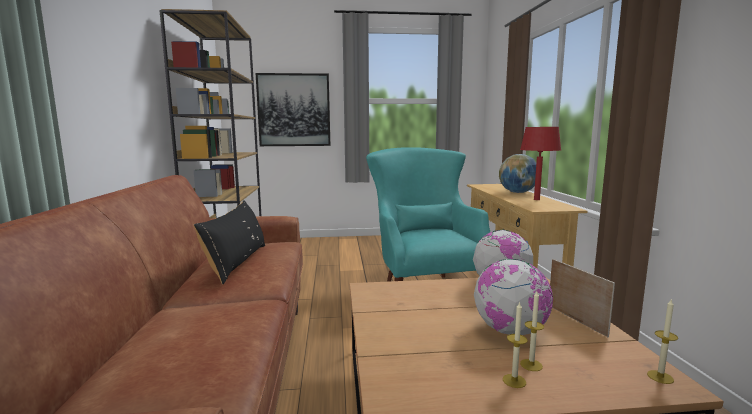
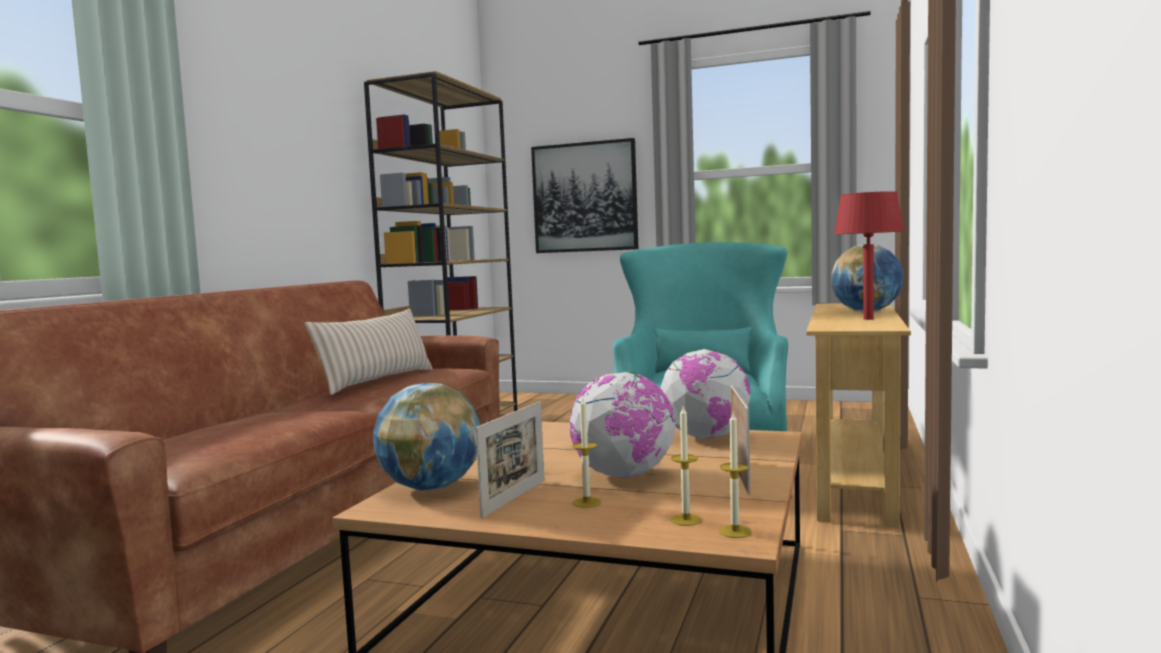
camera: 25 degrees right, 5 degrees down
(237, 262) = (377, 380): black pillow -> beige pillow
(397, 369) = (431, 487): none -> globe
(476, 370) = (514, 498): none -> picture frame
(514, 381) = (539, 510): candle -> candle (686, 520)

